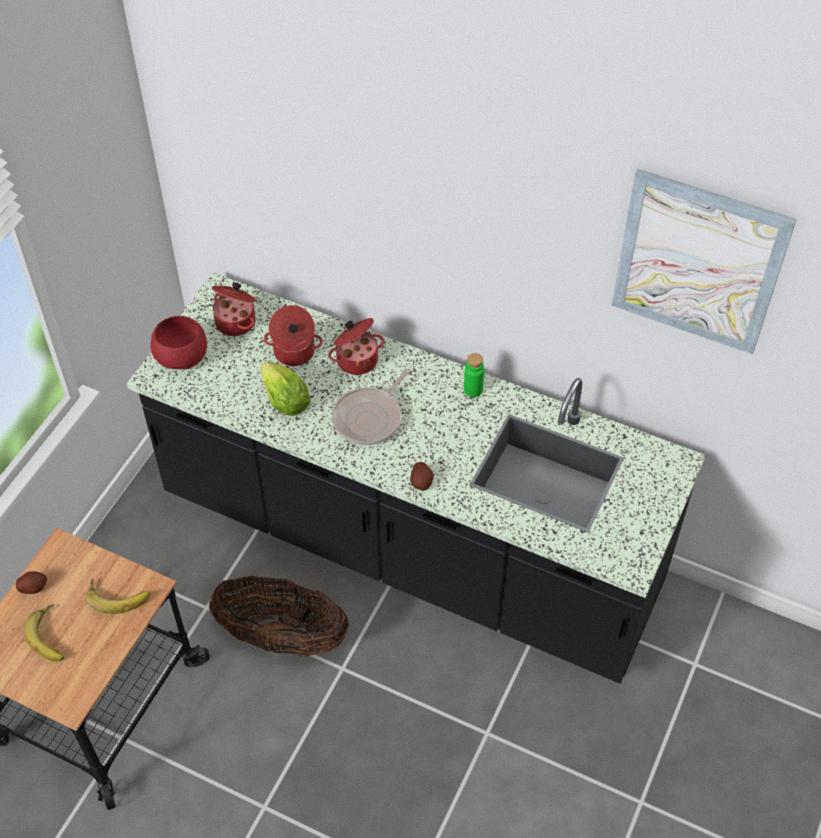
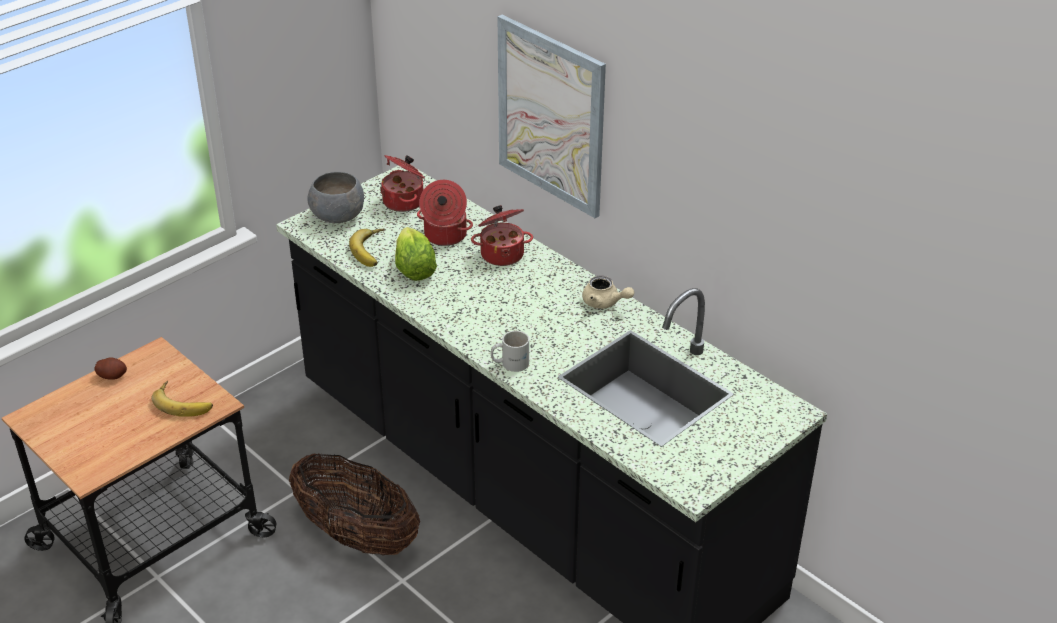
camera: 20 degrees right, 15 degrees down
(51, 636) = (104, 417): banana -> banana (372, 250)
(181, 357) = (338, 215): red bowl -> grey bowl
(370, 418) = (488, 301): frying pan -> none
(421, 482) = (510, 362): potato -> white mug
(473, 390) = (604, 303): green bottle -> beige teapot
(698, 262) = (818, 147): picture -> picture (551, 116)

